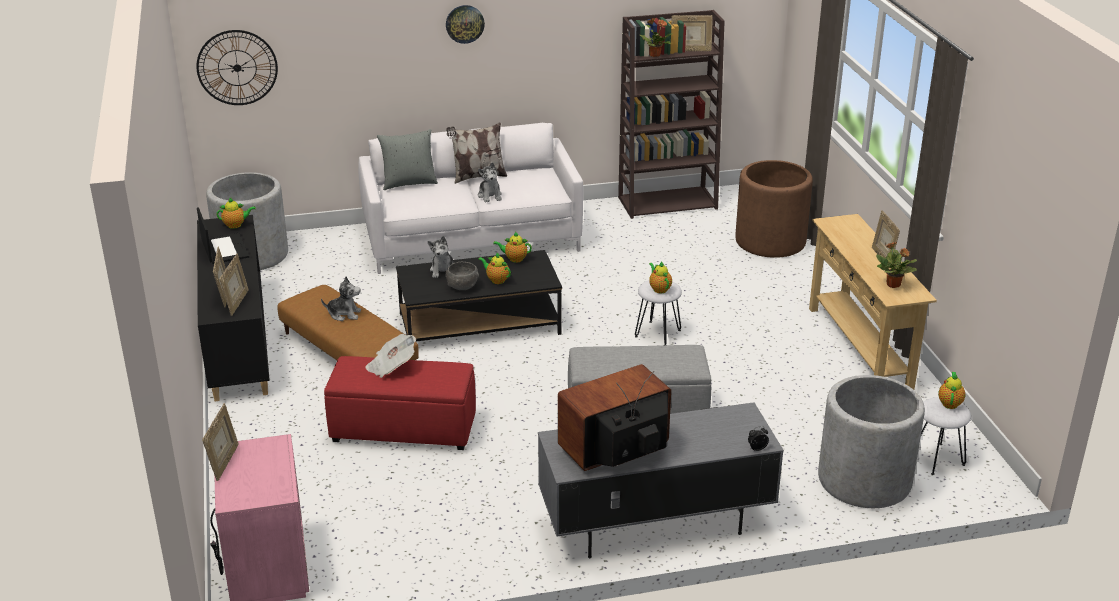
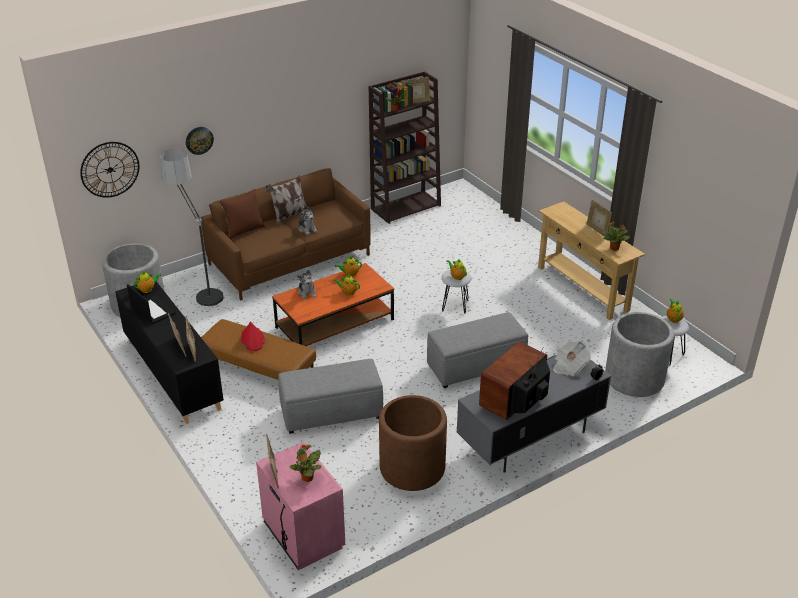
camera: 20 degrees left, 5 degrees up
(262, 478) = (307, 478): none -> potted plant
(337, 251) = (199, 288): none -> floor lamp
(344, 314) = (252, 339): plush toy -> red hat
(391, 367) = (321, 373): newspaper -> newspaper (569, 366)
(404, 429) = (332, 412): red ottoman -> grey ottoman
(409, 183) = (244, 230): grey pillow -> brown pillow
(462, 286) = (328, 302): grey bowl -> none
(464, 24) = (266, 109): wall clock -> wall clock (199, 140)
(471, 238) = (290, 260): white sofa -> brown sofa
(479, 323) = (334, 323): black coffee table -> orange coffee table
(770, 241) = (487, 223): brown planter -> brown planter (412, 467)

